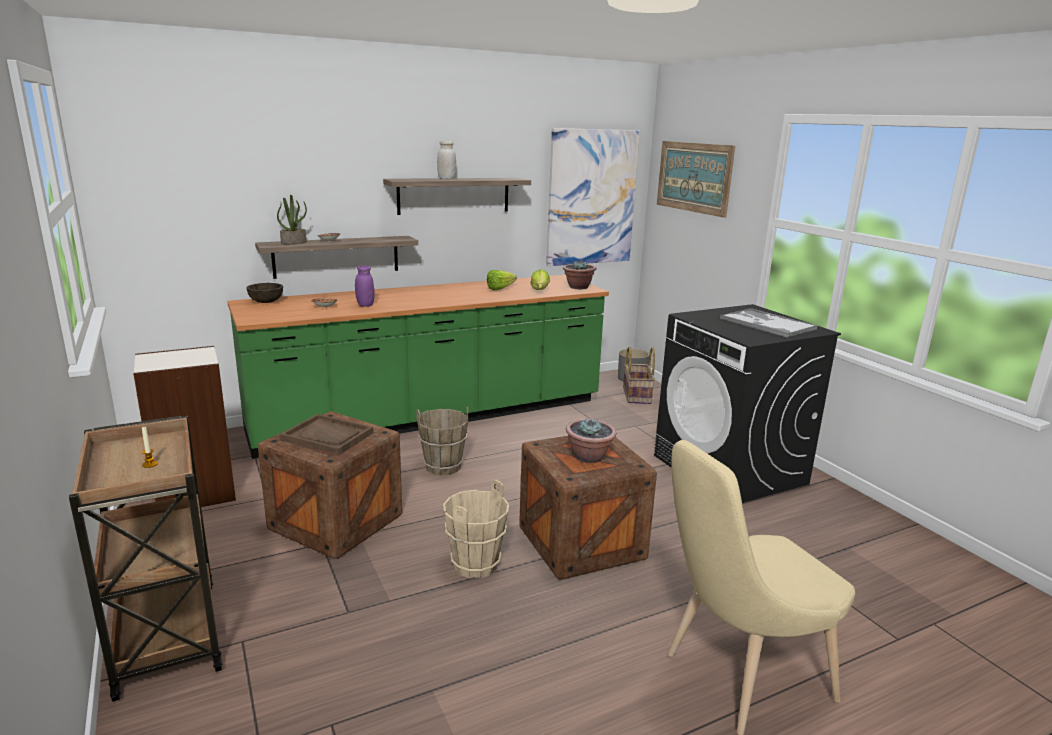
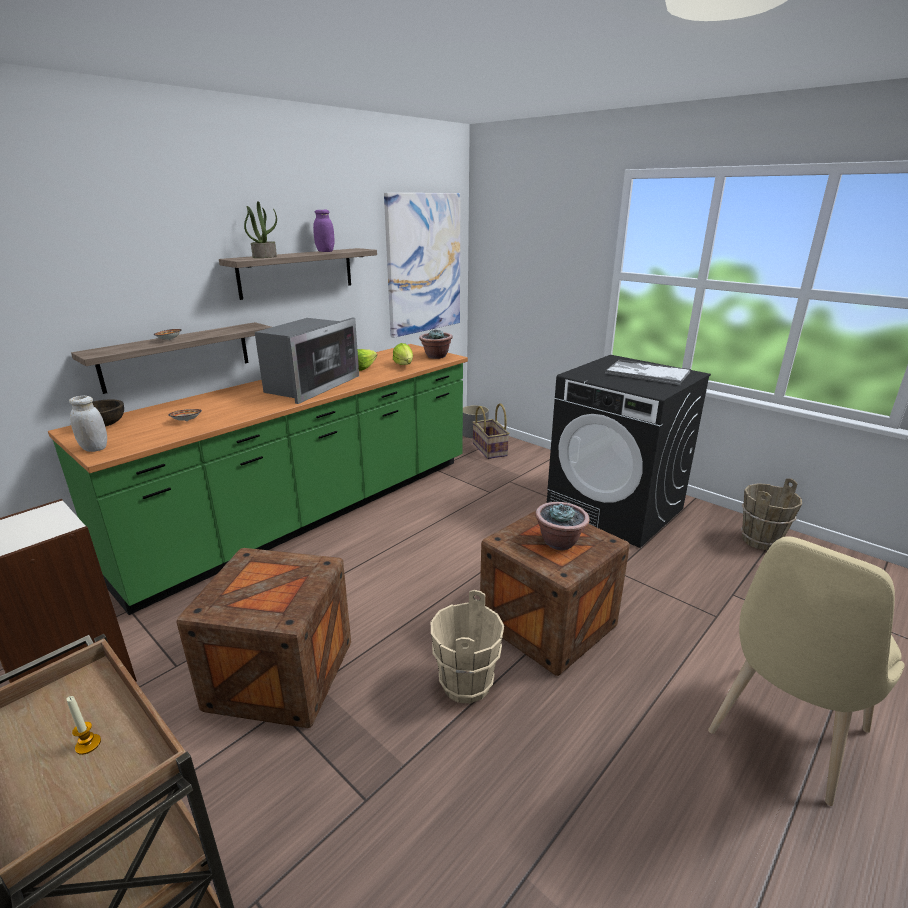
camera: 20 degrees left, 5 degrees up
(294, 242) = (125, 347): potted plant -> potted plant (264, 257)
(328, 436) = (263, 586): brown tray -> none
(365, 305) = (234, 410): purple jar -> purple jar (325, 251)
(441, 296) = (310, 385): none -> microwave
(443, 467) = (359, 570): brown bucket -> brown bucket (760, 540)
(446, 179) = (290, 254): white jar -> white jar (94, 448)
(694, 177) = (523, 237): picture -> none

